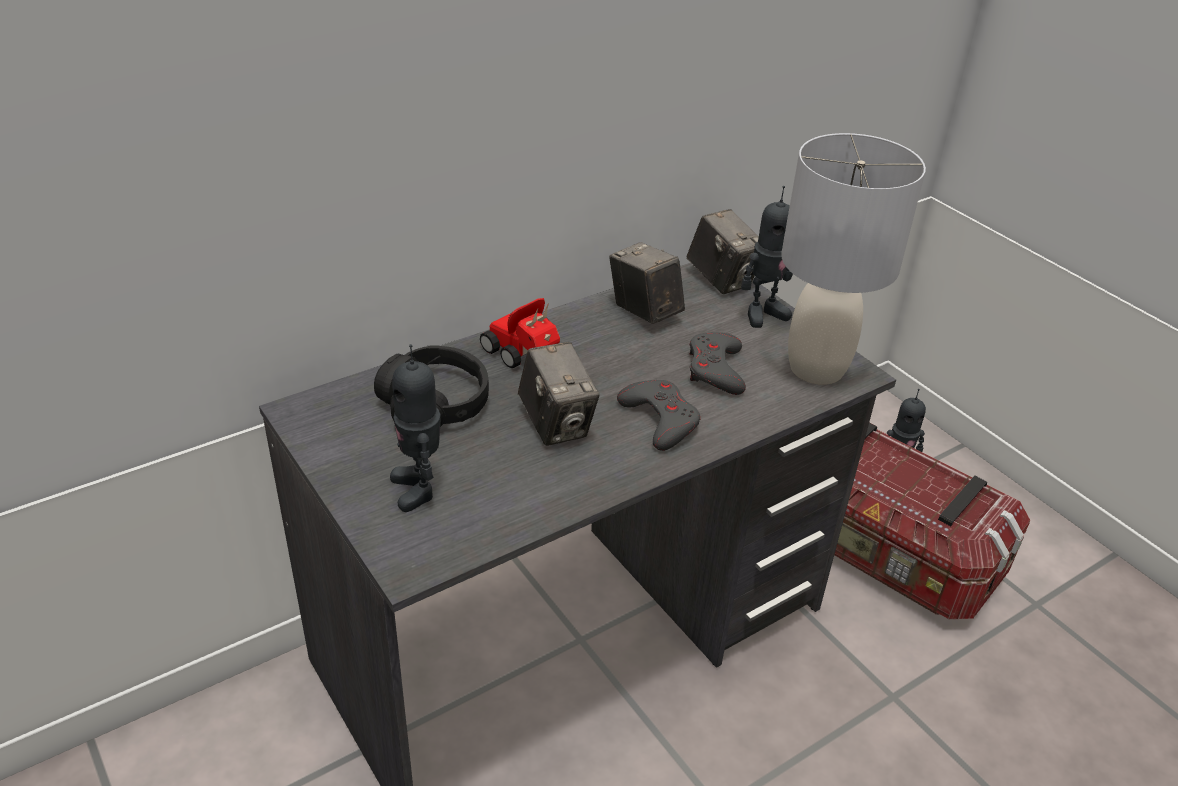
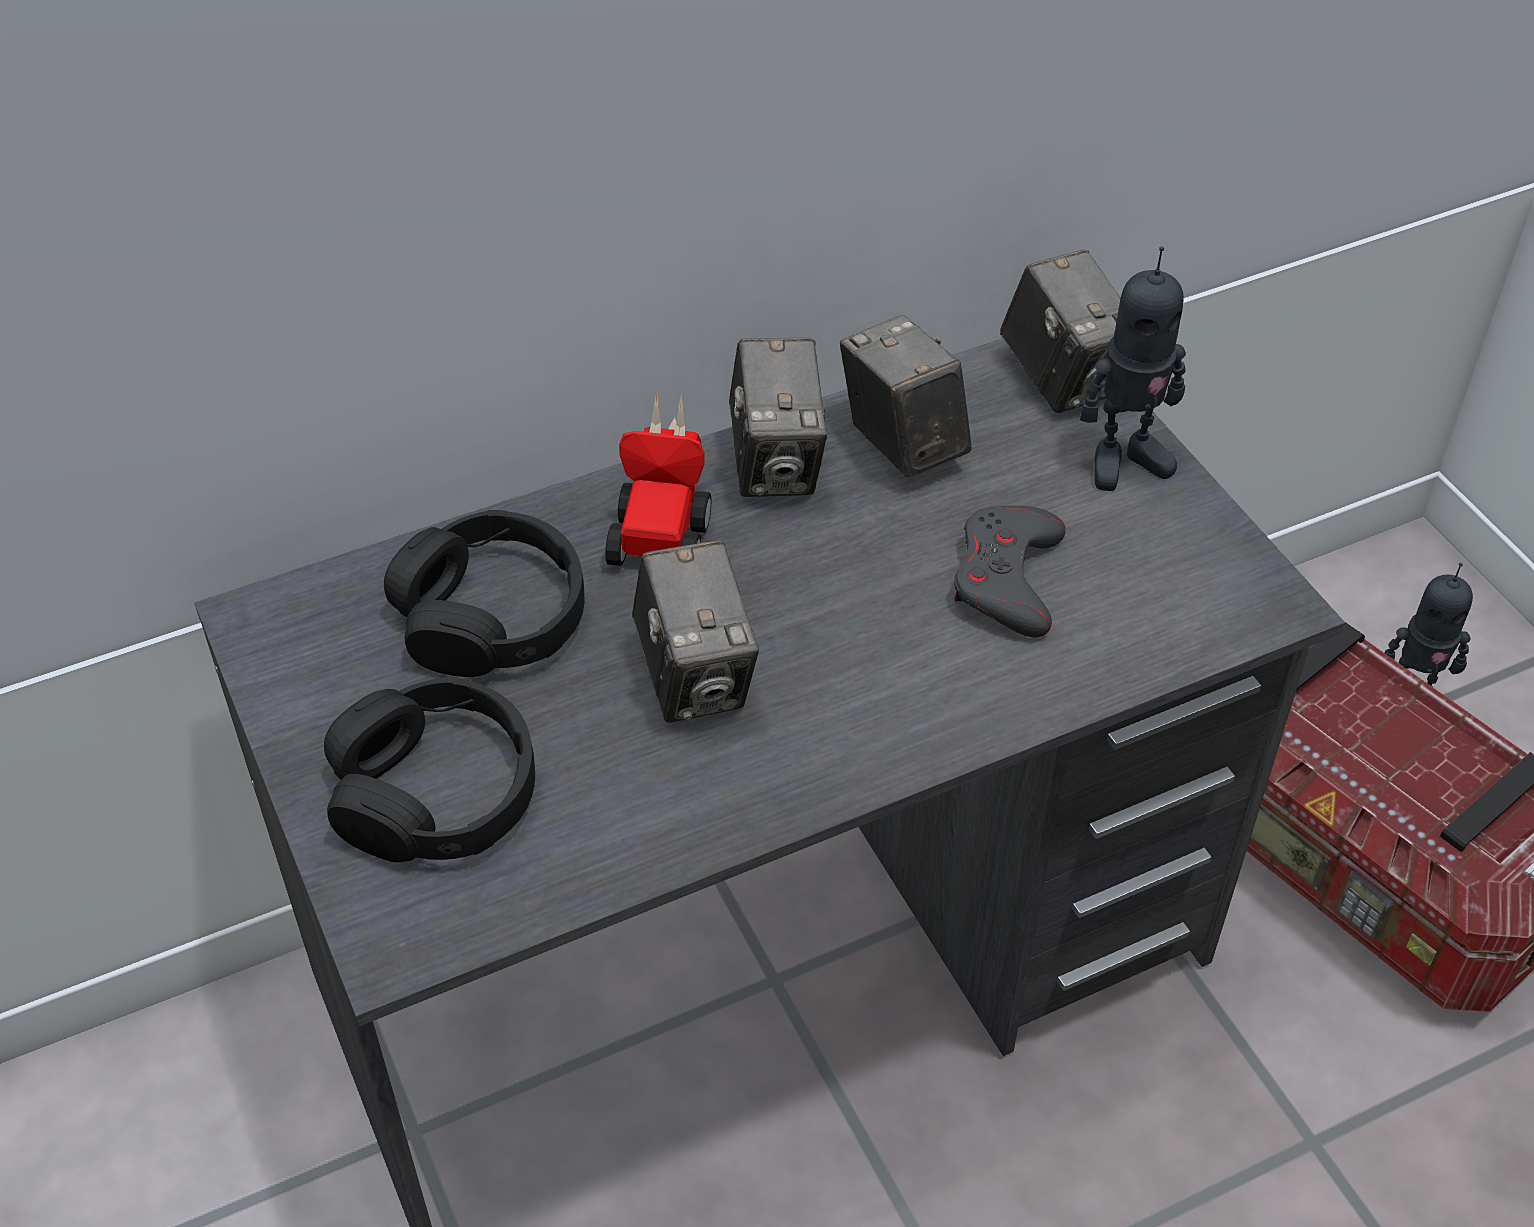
camera: 10 degrees right, 10 degrees up
(419, 489) = (435, 793): toy robot -> black headphones
(523, 355) = (664, 527): toy car -> toy car turned 135 degrees counterclockwise
(579, 324) = (776, 465): none -> camera
(660, 419) = (882, 680): grey game controller -> none
(815, 368) = (1196, 588): grey table lamp -> none

